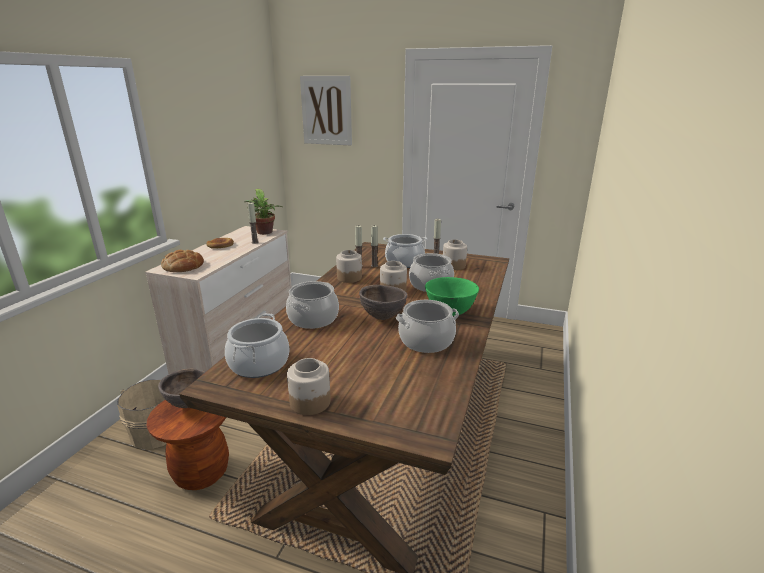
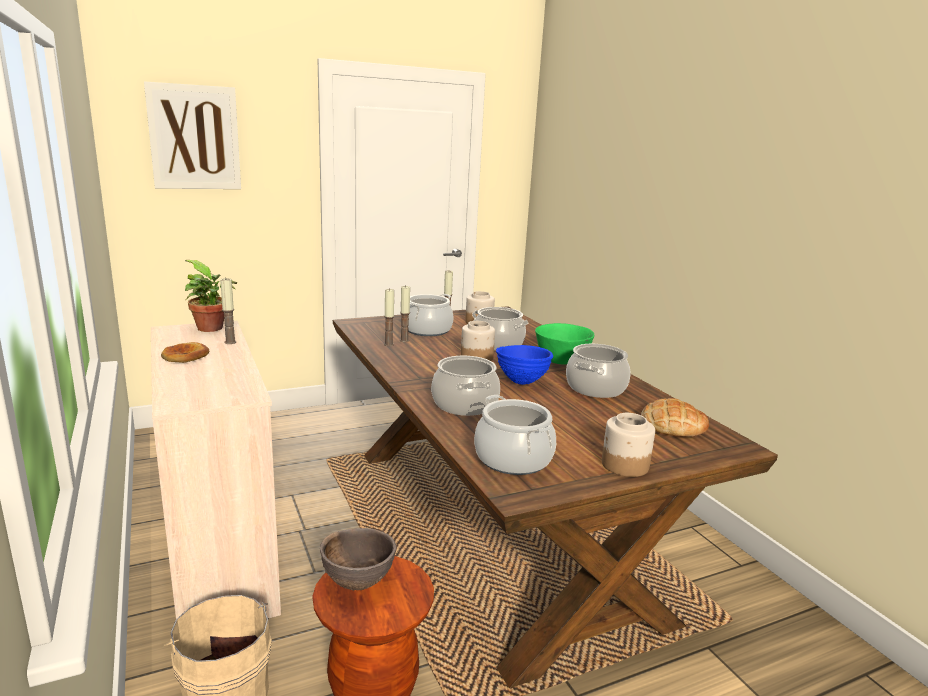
camera: 45 degrees left, 5 degrees down
(183, 266) = (200, 393): bread -> bread (672, 425)
(349, 278) = (406, 358): jar -> none
(383, 317) = (522, 382): brown bowl -> blue bowl

